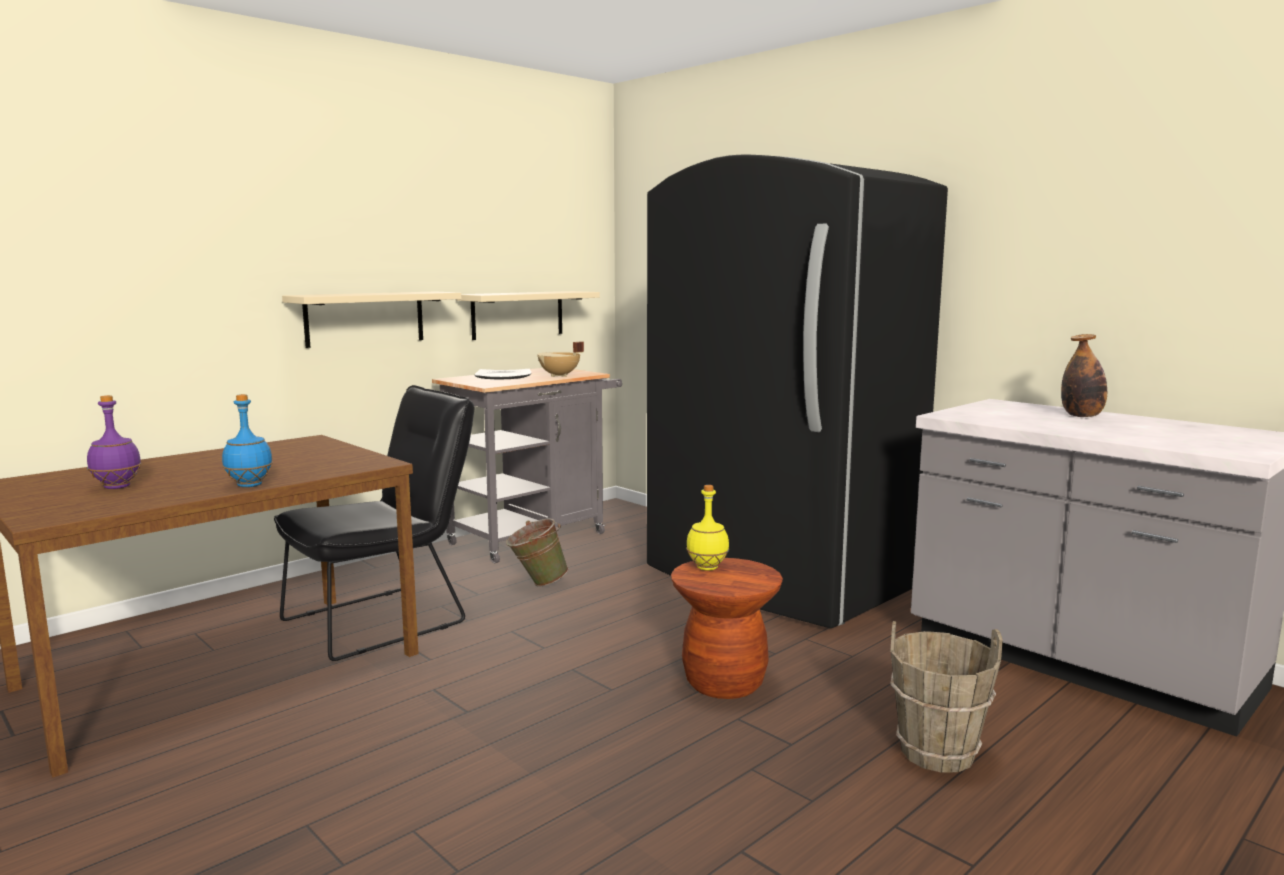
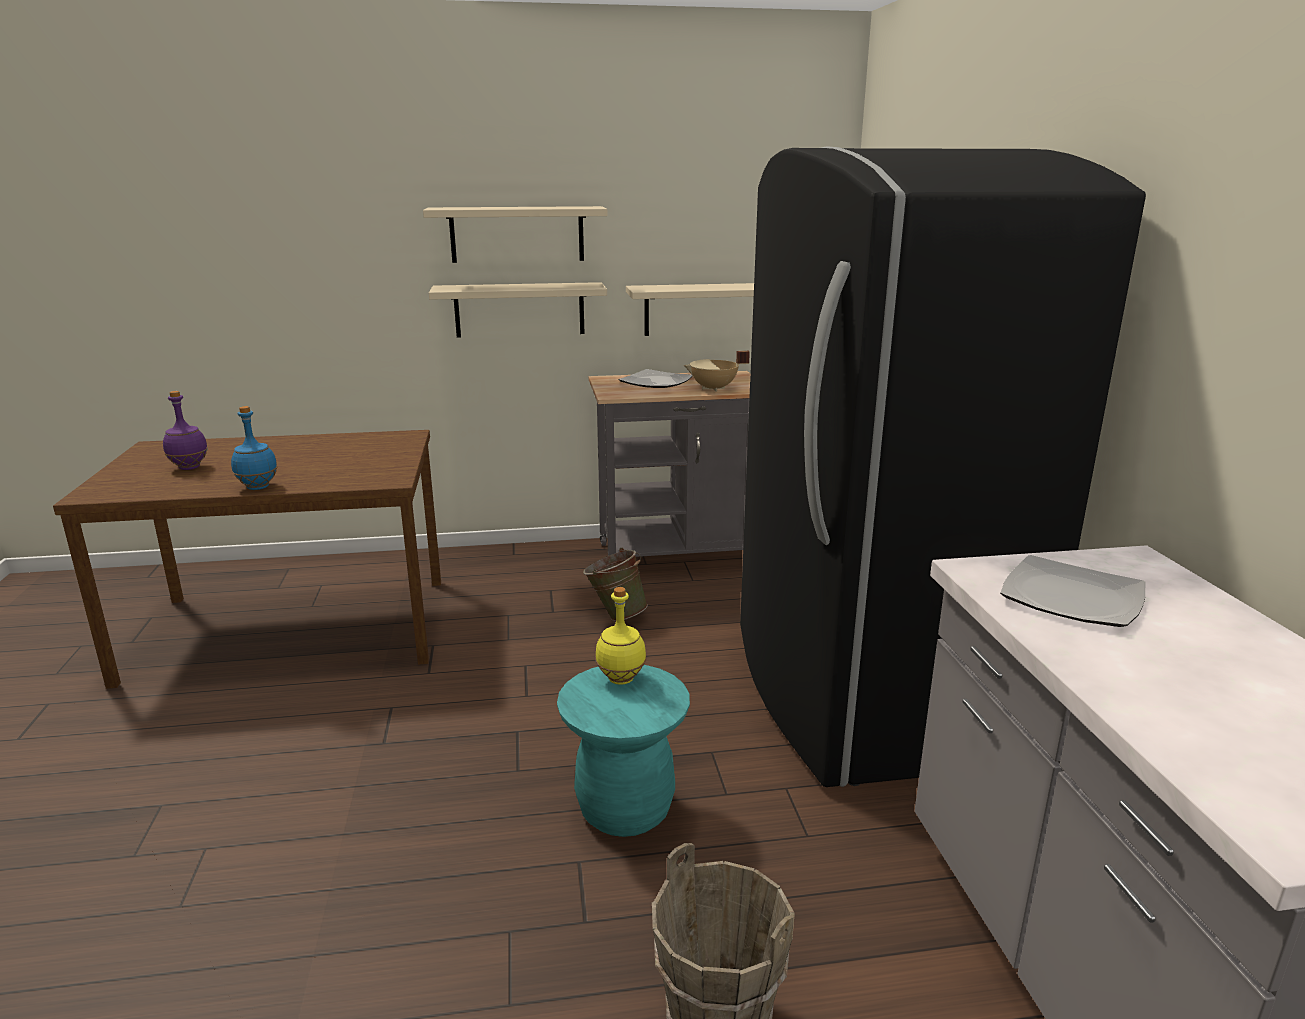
camera: 35 degrees right, 10 degrees up
(362, 246) = (517, 234): none -> beige shelf
(386, 618) = (452, 615): black chair -> none
(724, 682) = (625, 809): brown stool -> turquoise stool
(1008, 416) = (1070, 597): none -> plate
(1082, 416) = (1206, 630): bottle -> none

